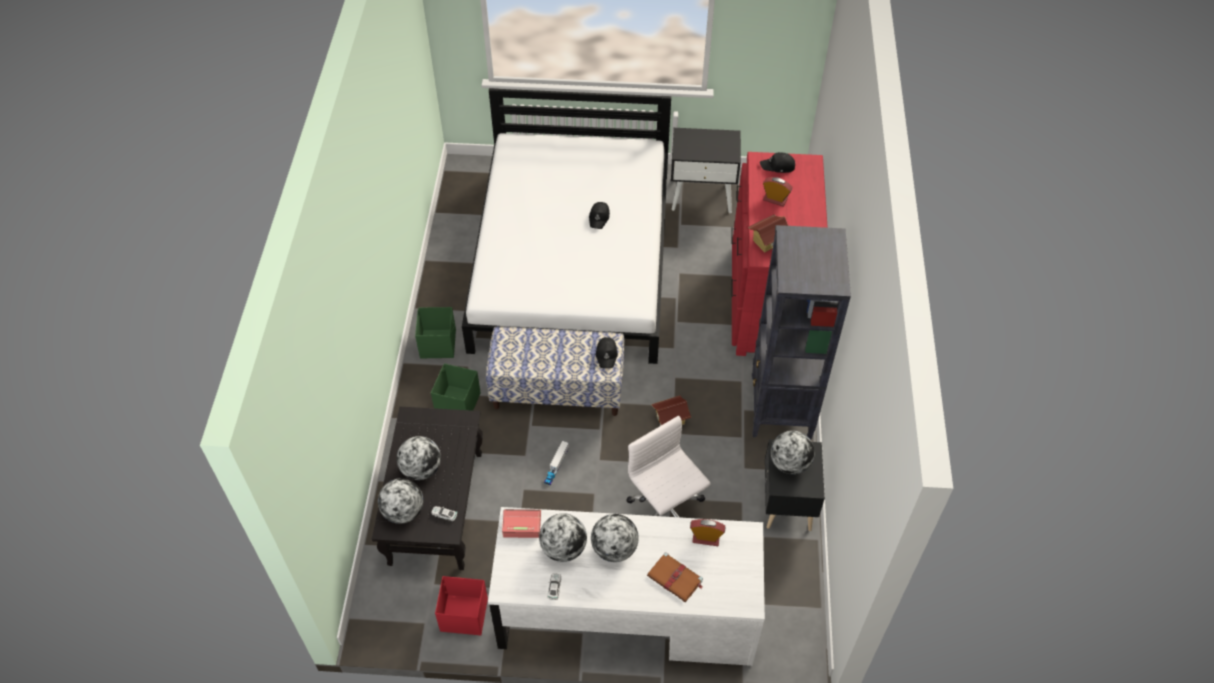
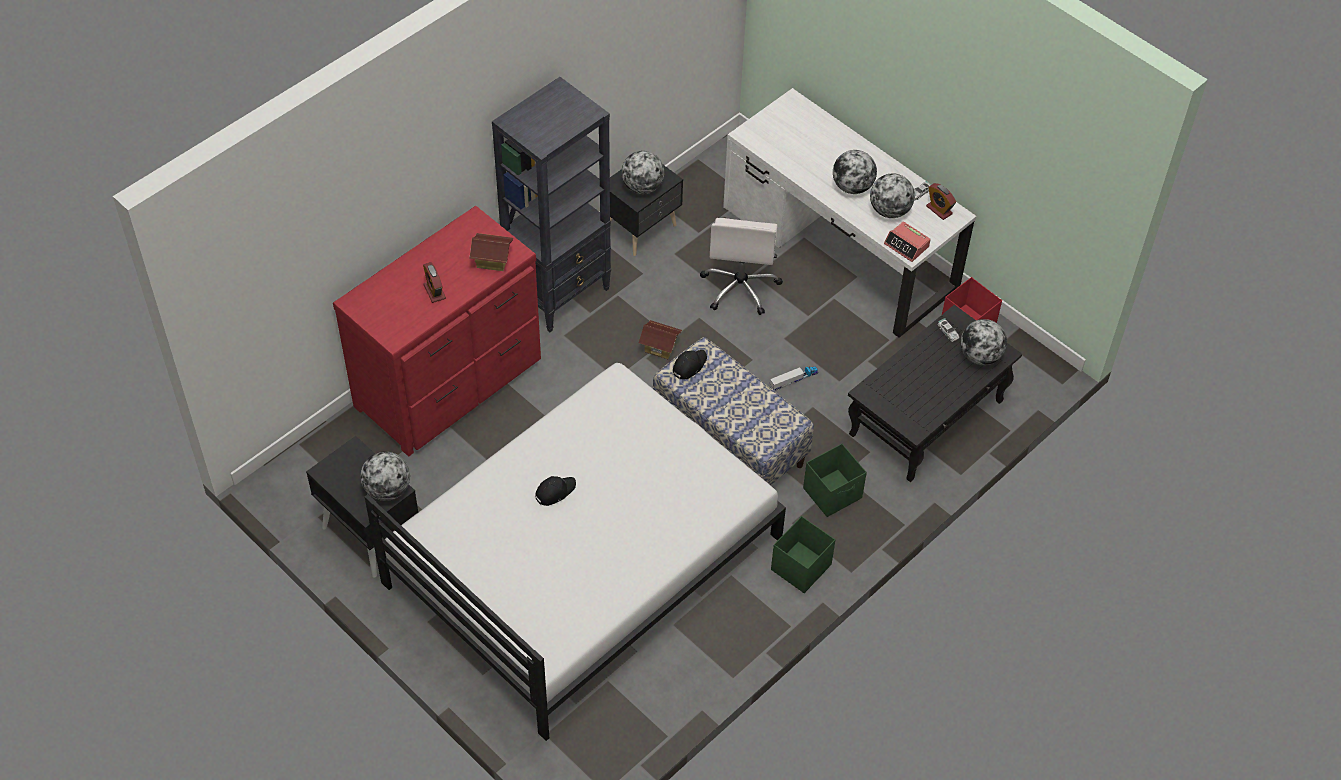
camera: 140 degrees left, 0 degrees up
(421, 469) = (939, 378): globe -> globe (387, 490)
(675, 579) = (827, 143): brown book -> none
(706, 538) = (779, 151): alarm clock -> alarm clock (939, 210)
(778, 166) = (387, 319): black cap -> none

